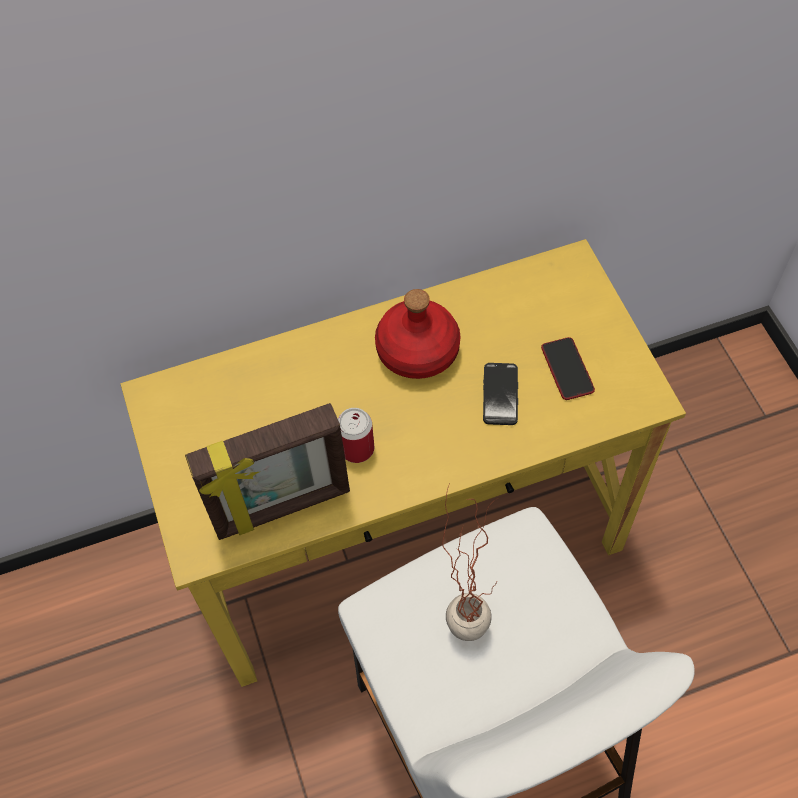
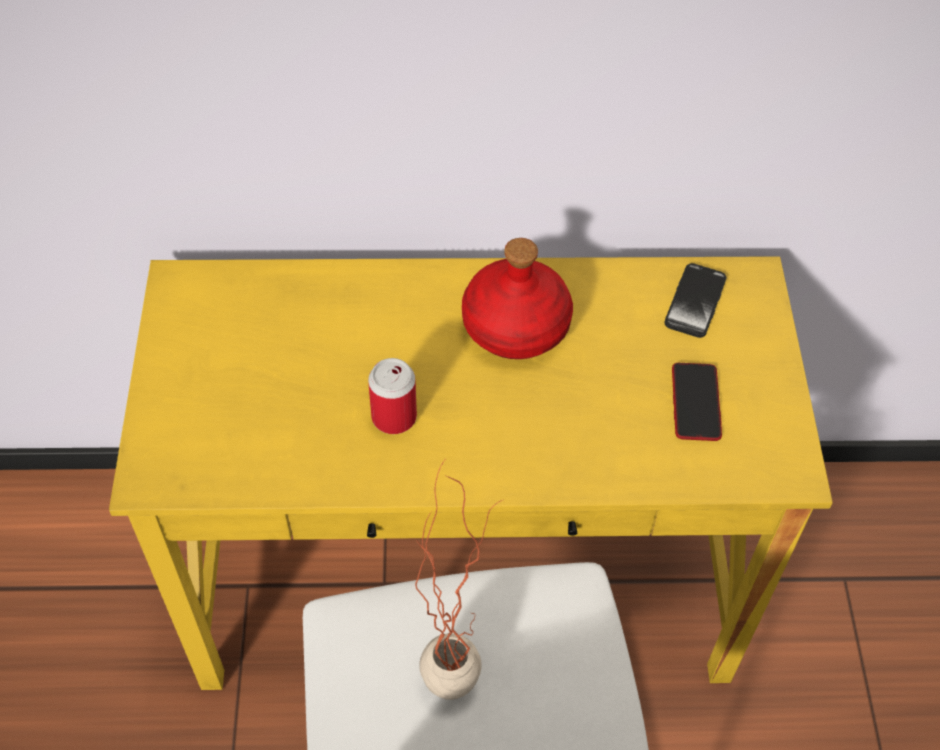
camera: 15 degrees right, 5 degrees down
(282, 508) = (274, 458): picture frame -> none
(500, 395) = (598, 407): phone -> phone (695, 302)

